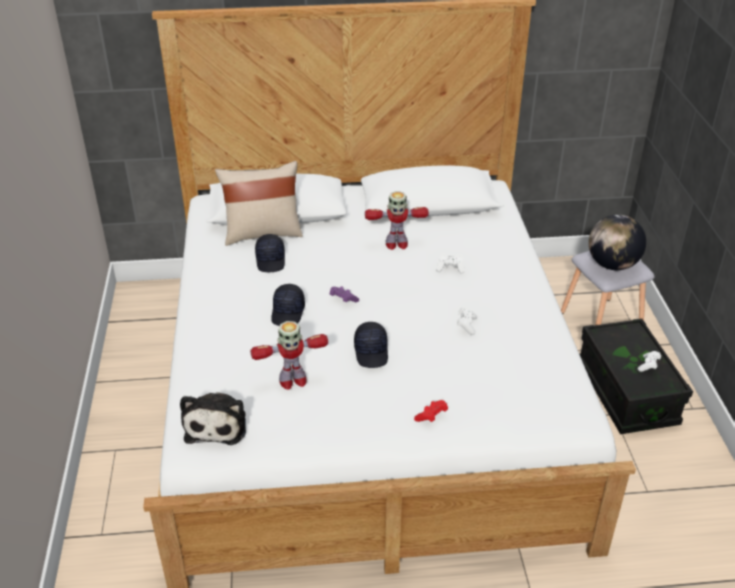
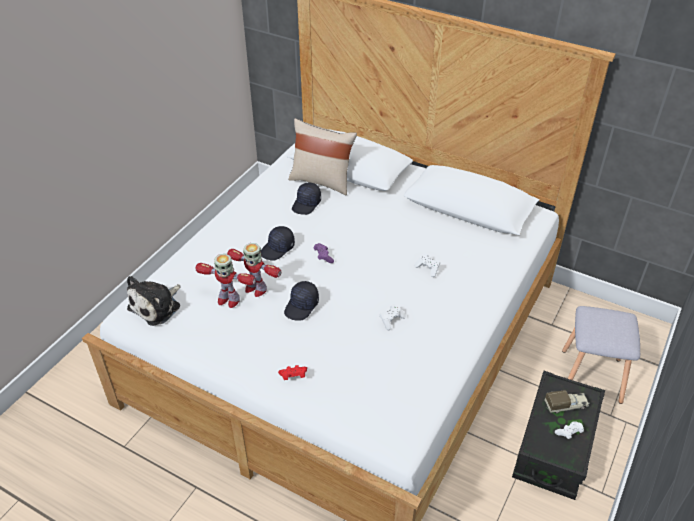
camera: 35 degrees right, 5 degrees up
(396, 244) = (407, 230): toy robot -> toy robot (255, 288)
(612, 265) = (603, 329): globe -> none
(626, 345) = (566, 406): none -> toy truck

